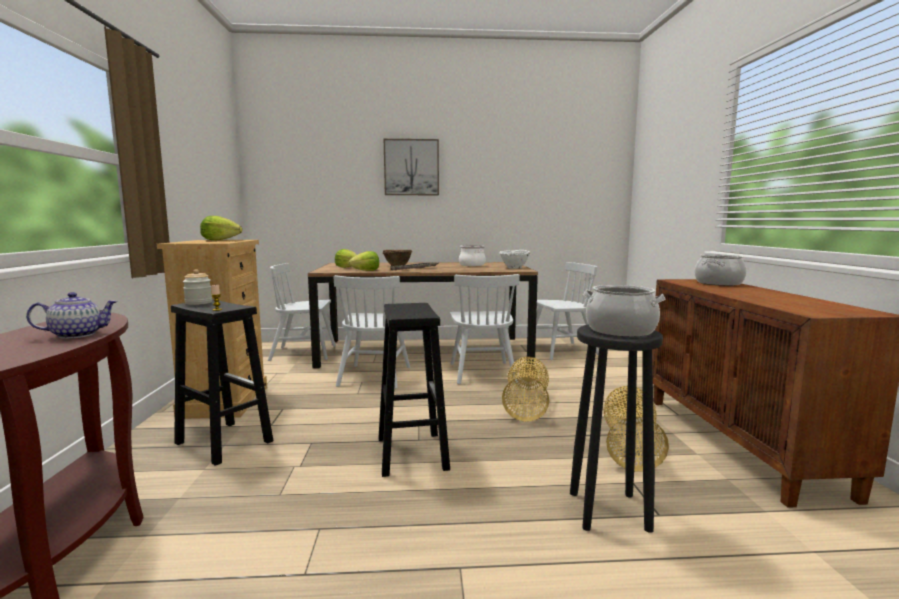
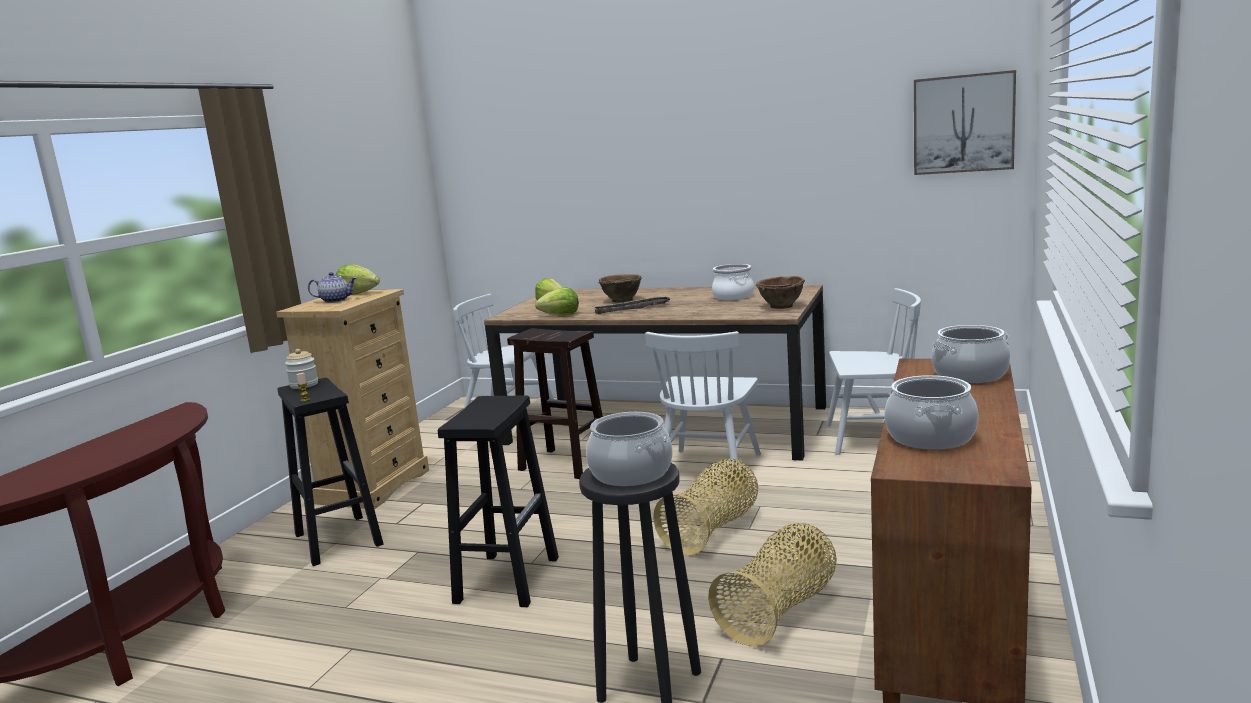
camera: 25 degrees right, 5 degrees up
(77, 335) = (145, 443): teapot -> teapot (335, 300)
(374, 376) = (563, 464): white chair -> brown stool
(411, 167) = (652, 144): picture -> picture (963, 123)
(514, 268) = (781, 306): white bowl -> brown bowl
(783, 302) = (929, 437): none -> cooking pot

